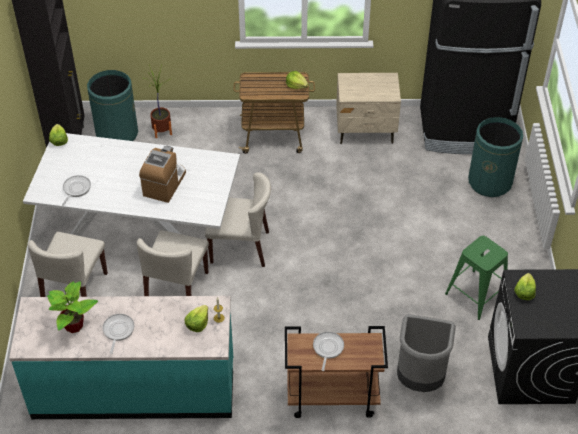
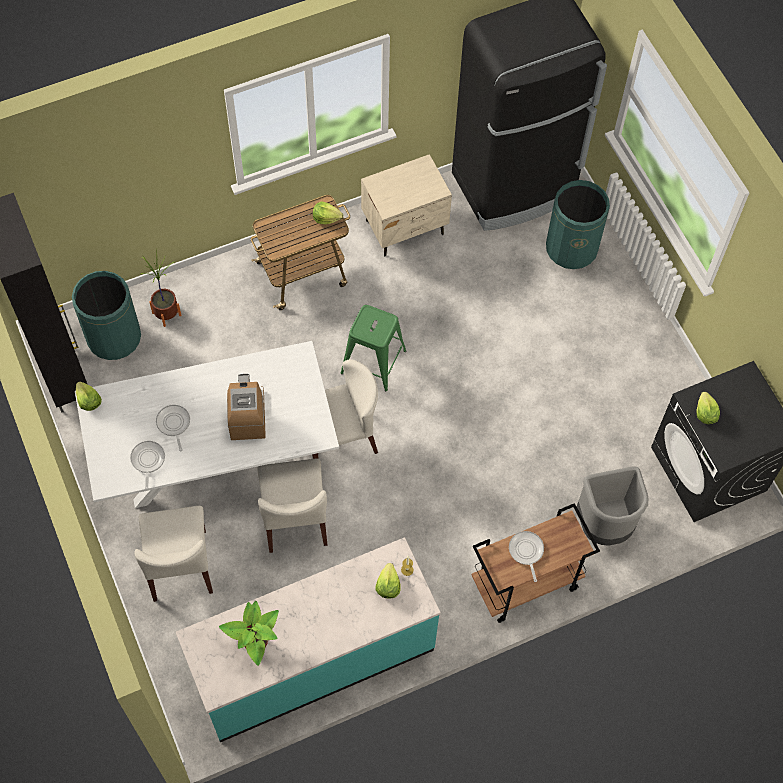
camera: 25 degrees left, 15 degrees up
(118, 331) = (307, 630): frying pan -> frying pan (174, 424)
(476, 294) = (617, 399): green stool -> green stool (373, 361)

